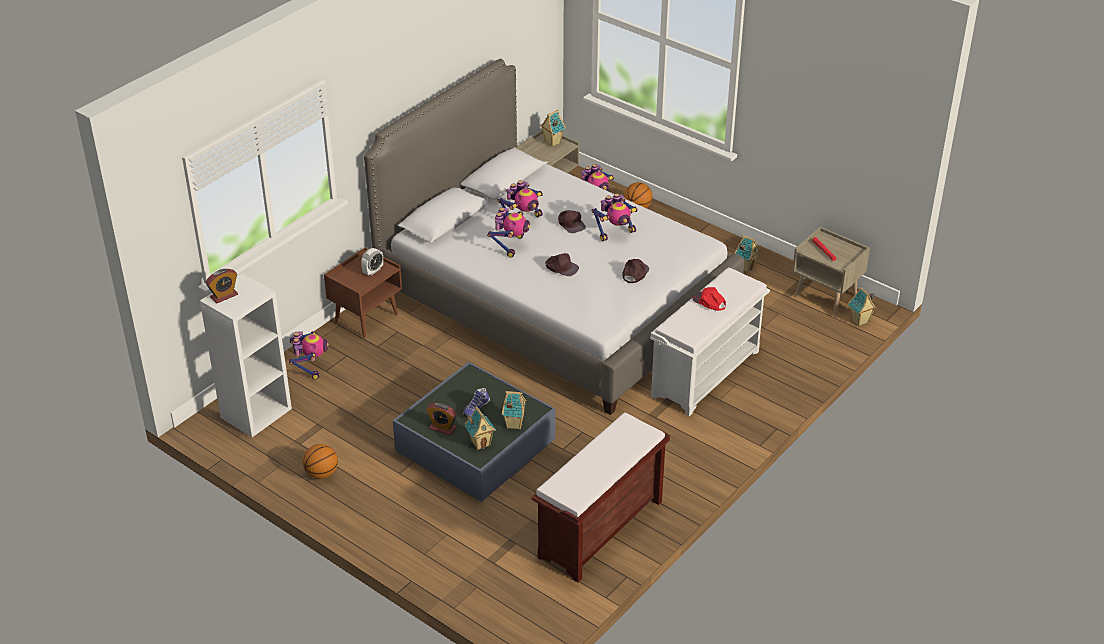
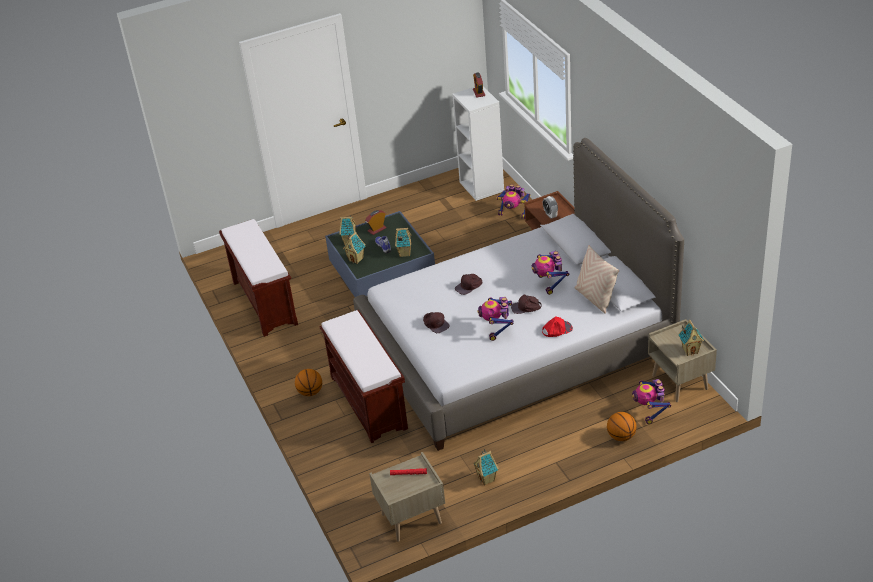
camera: 120 degrees right, 0 degrees up
(321, 473) = (405, 203): basketball -> basketball (310, 392)
(510, 245) = (517, 268): toy robot -> none
(530, 187) = (595, 298): none -> beige pillow
(706, 372) = (369, 402): white bench -> brown bench
(709, 302) = (364, 347): red cap -> red cap (557, 329)
(860, 321) = (362, 527): toy house -> toy house (404, 253)

